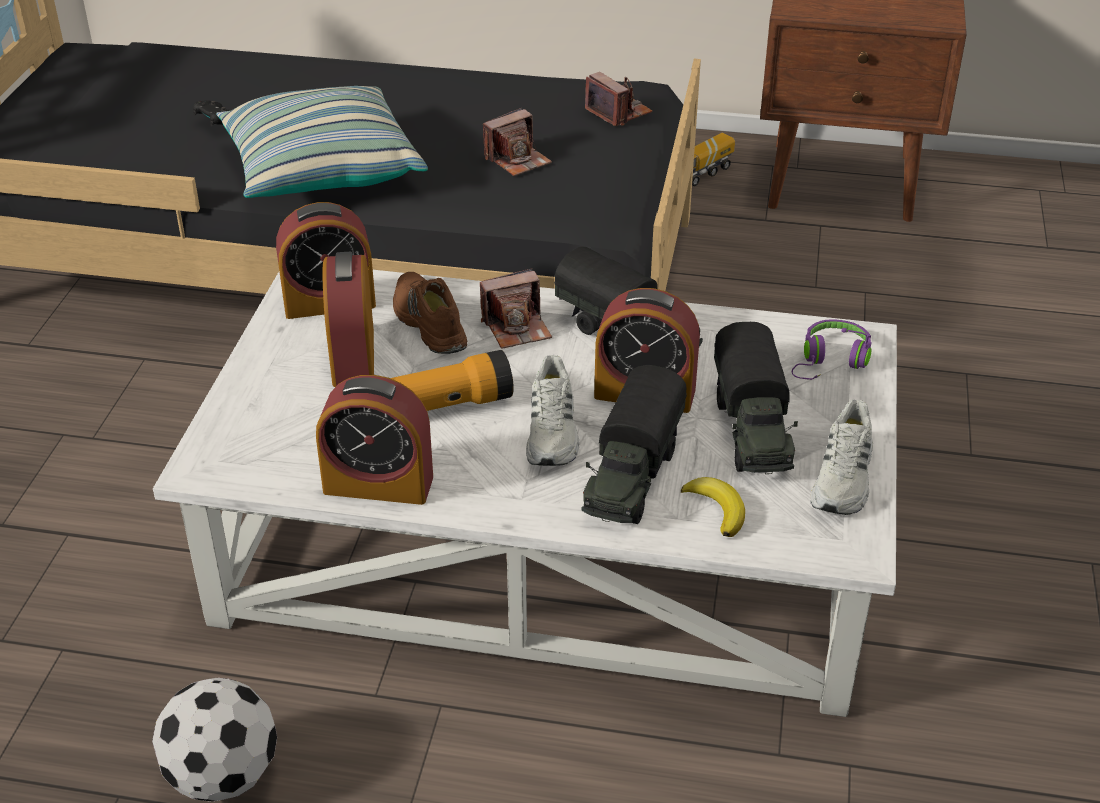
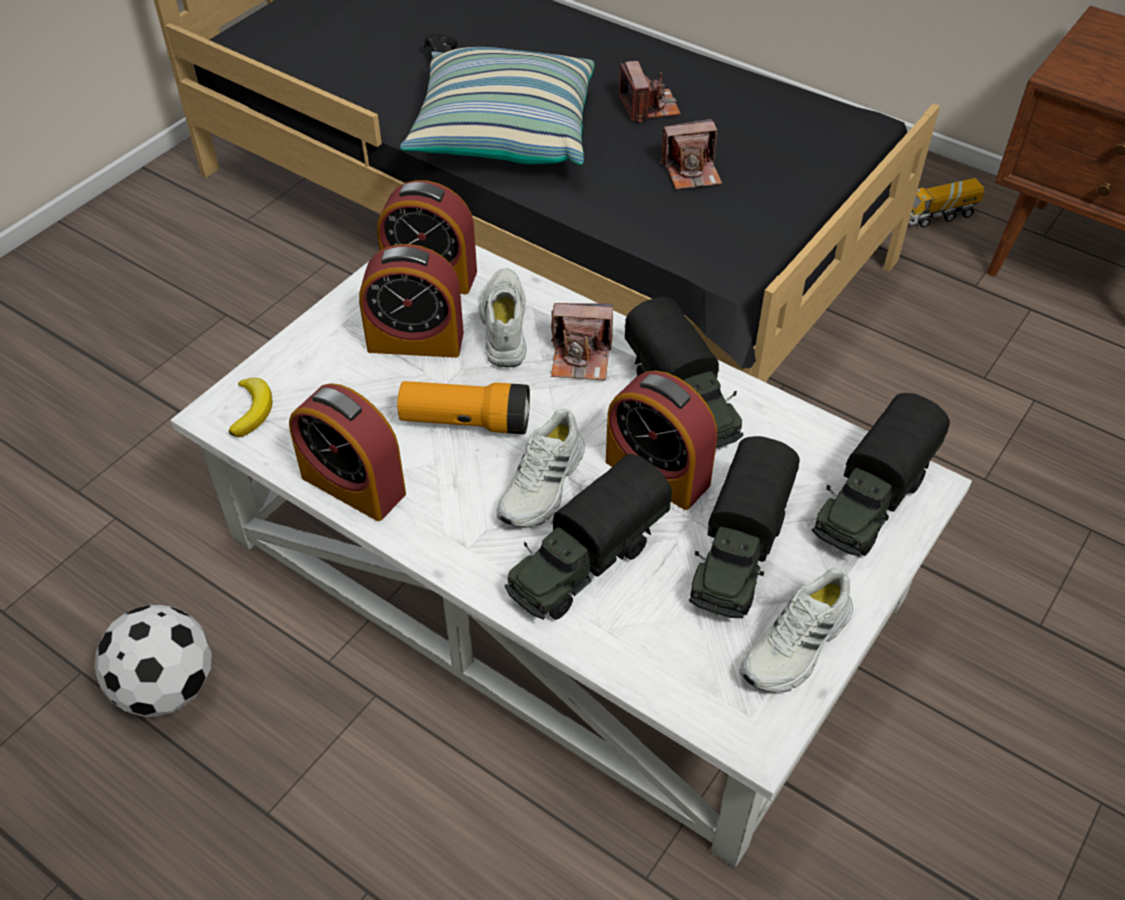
camera: 25 degrees right, 10 degrees up
(353, 357) = (415, 341): alarm clock -> alarm clock turned 105 degrees counterclockwise
(427, 323) = (503, 326): brown shoe -> white shoe
(618, 112) = (826, 144): camera -> camera (649, 106)
(717, 509) = (645, 631): banana -> banana (252, 409)
(831, 361) = (871, 501): purple headphones -> toy truck

